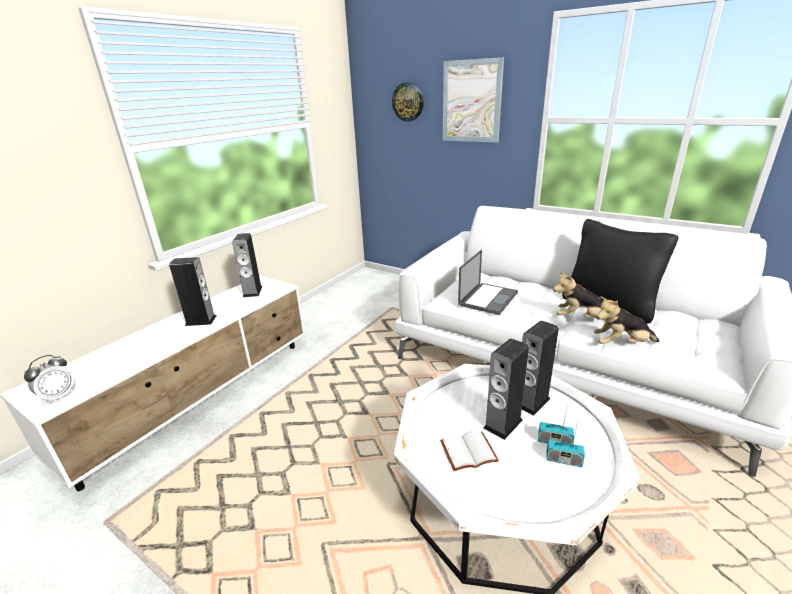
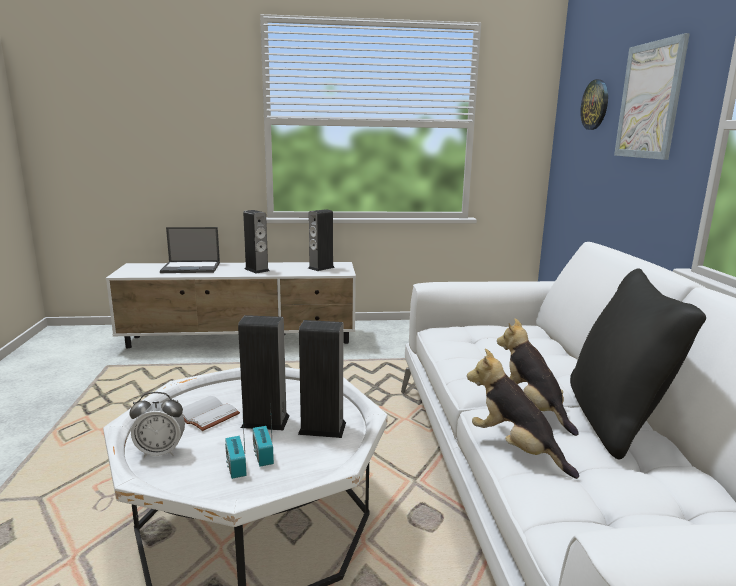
camera: 50 degrees right, 10 degrees down
(58, 396) = (134, 272): alarm clock -> alarm clock (161, 452)
(488, 298) = (482, 346): laptop -> laptop (192, 267)

